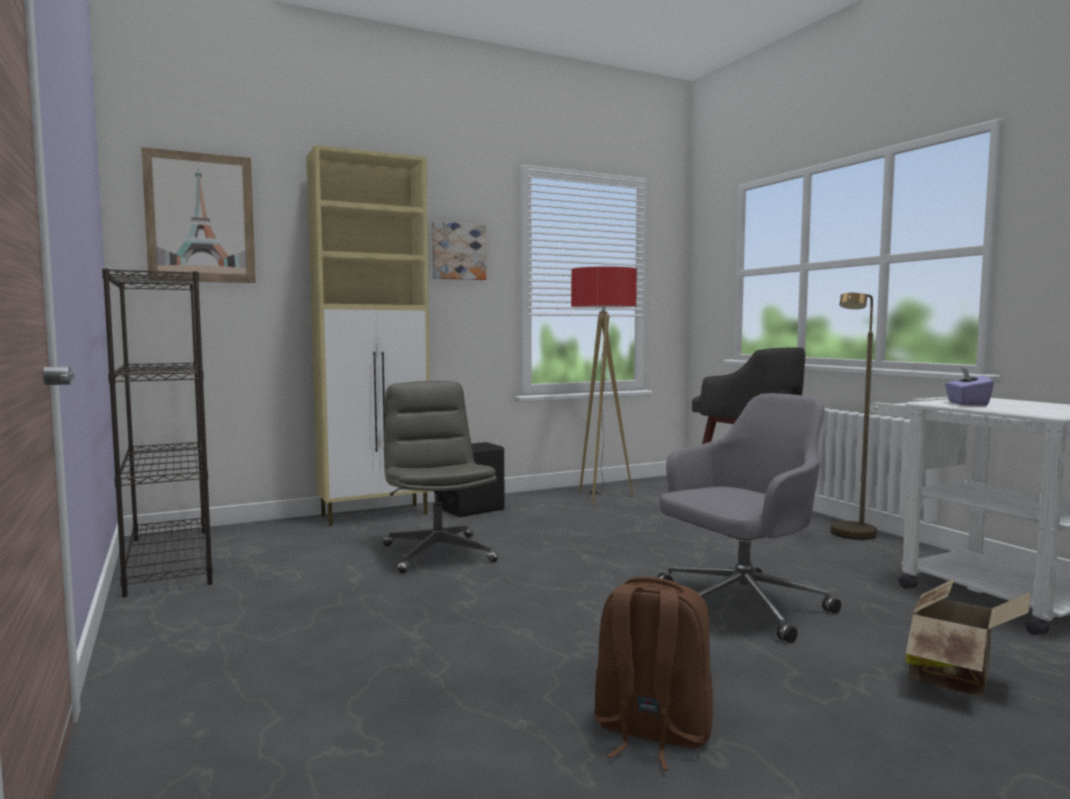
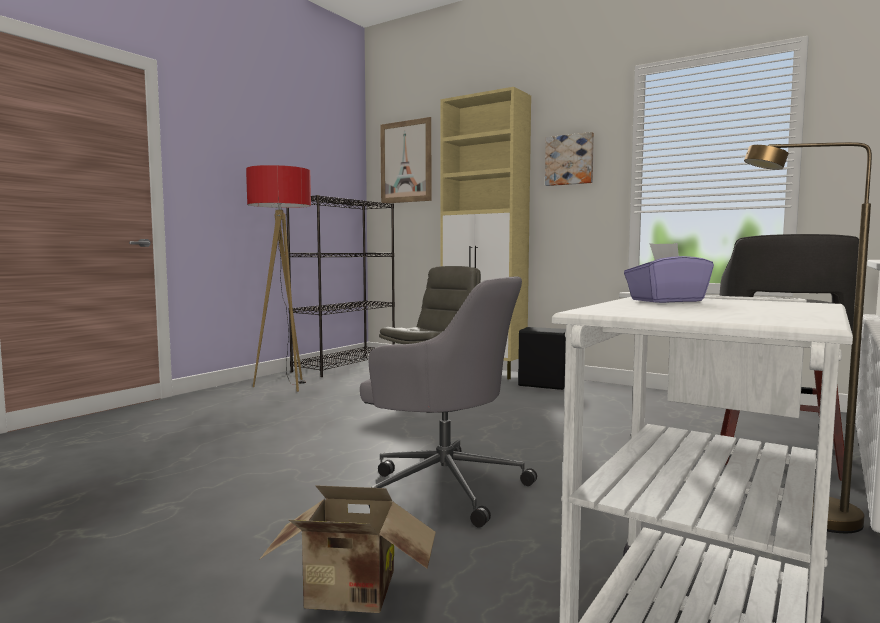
camera: 60 degrees right, 0 degrees up
(601, 497) = (673, 404): floor lamp -> floor lamp (284, 386)
(651, 732) = (183, 488): brown backpack -> none

